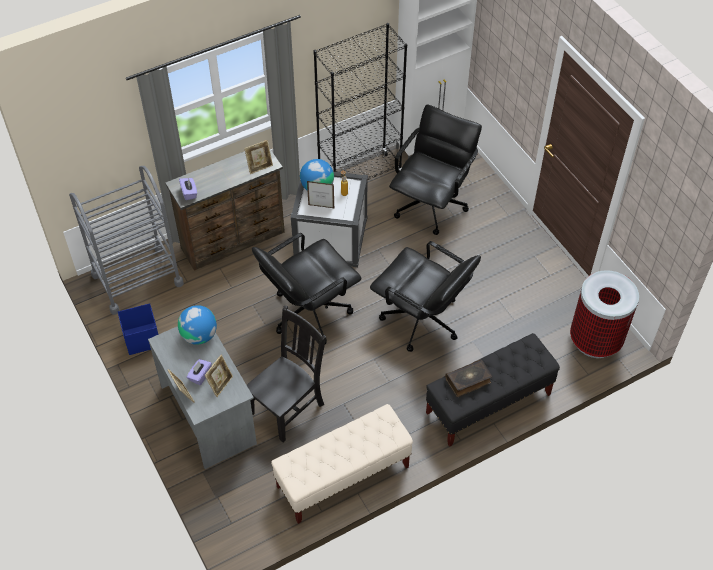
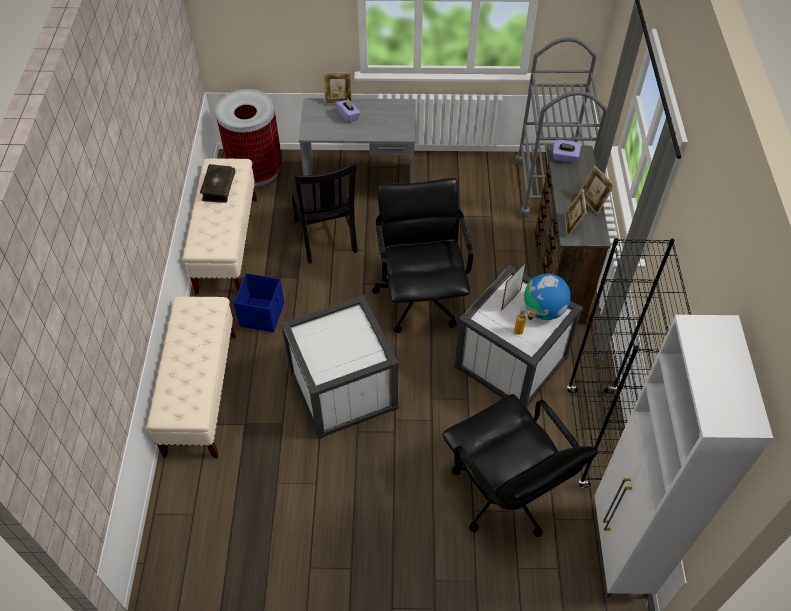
camera: 120 degrees right, 0 degrees up
(141, 339) = (474, 169): blue storage box -> blue storage box (262, 314)
(199, 335) = (392, 129): globe -> none
(220, 384) = (329, 125): picture frame -> picture frame (592, 202)
(421, 320) = (342, 389): black office chair -> white storage box
(468, 381) = (199, 330): book -> book (218, 187)
(488, 404) = (201, 393): black bench -> beige bench
(595, 340) = (186, 554): trash can -> trash can (255, 171)

